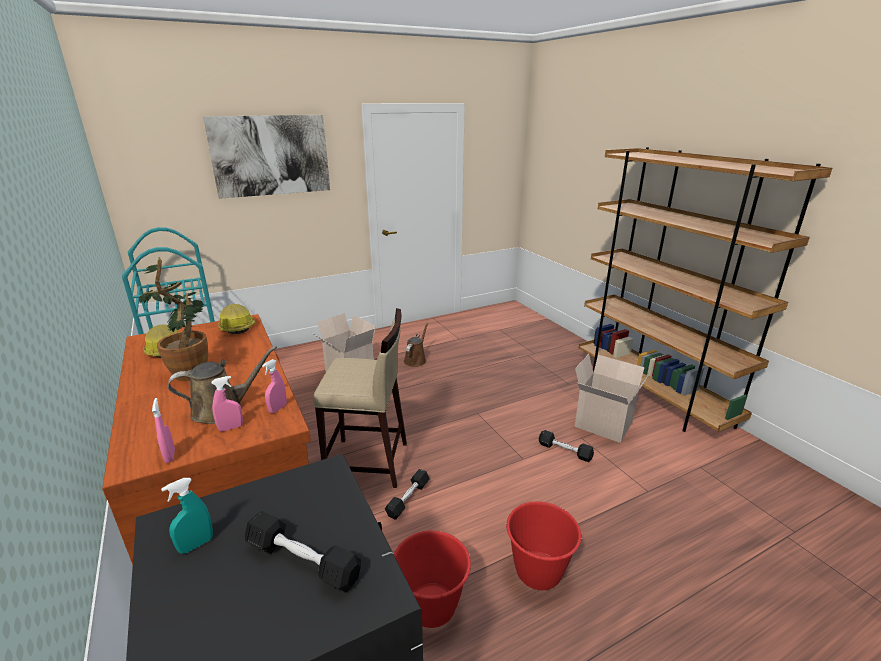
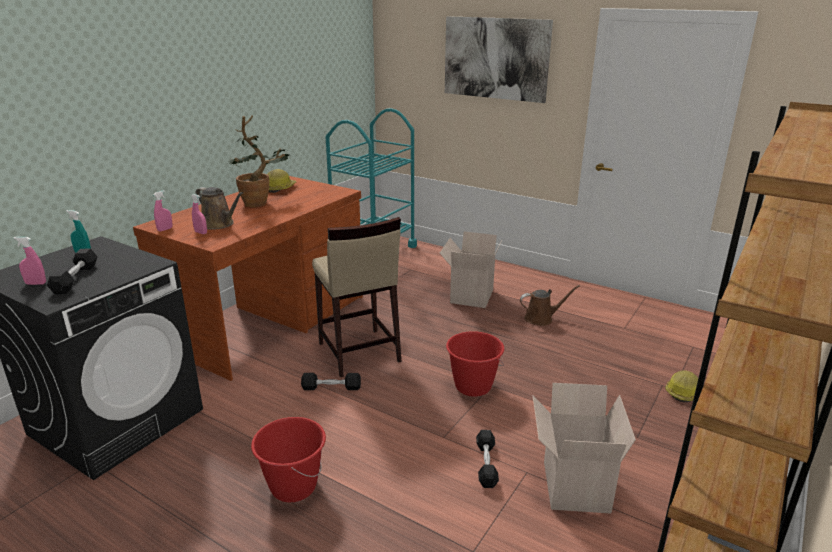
camera: 60 degrees right, 0 degrees up
(236, 326) = (331, 192): hard hat -> hard hat (682, 392)
(277, 408) = (230, 236): pink spray bottle -> pink spray bottle (36, 283)
(431, 606) = (228, 437): red bucket -> red bucket (472, 386)

